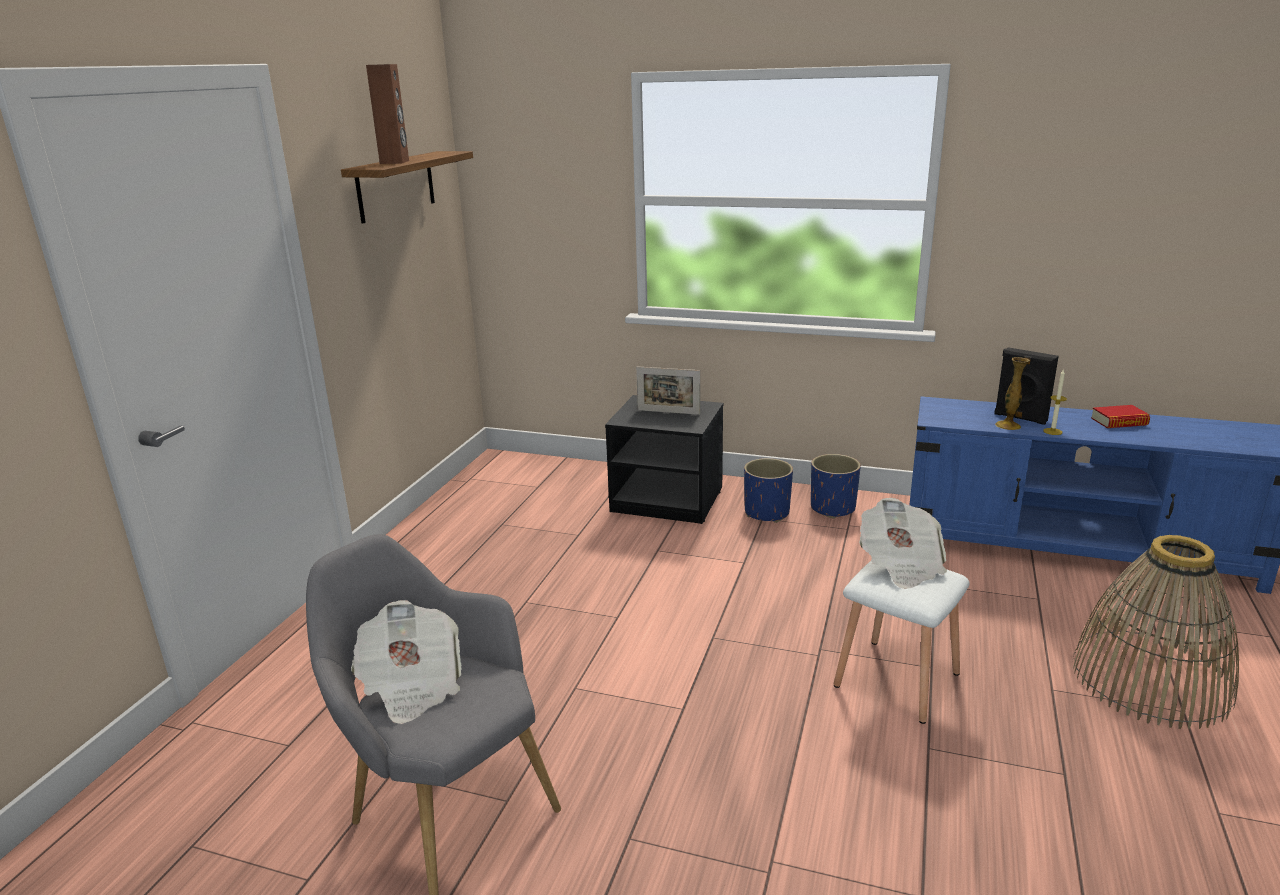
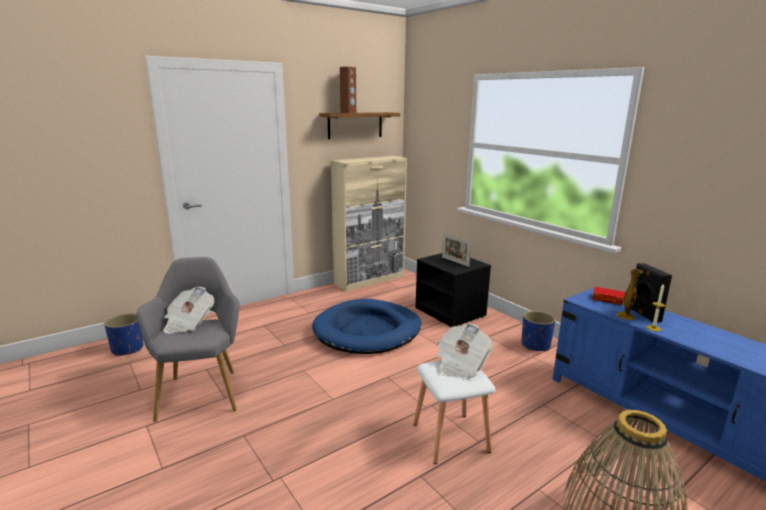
camera: 35 degrees right, 5 degrees down
(468, 489) = (370, 279): none -> beige cabinet
(586, 578) = (367, 331): none -> blue dog bed
(767, 513) = (494, 334): blue planter -> blue planter (127, 349)
(1119, 422) = (722, 339): book -> book (607, 299)

